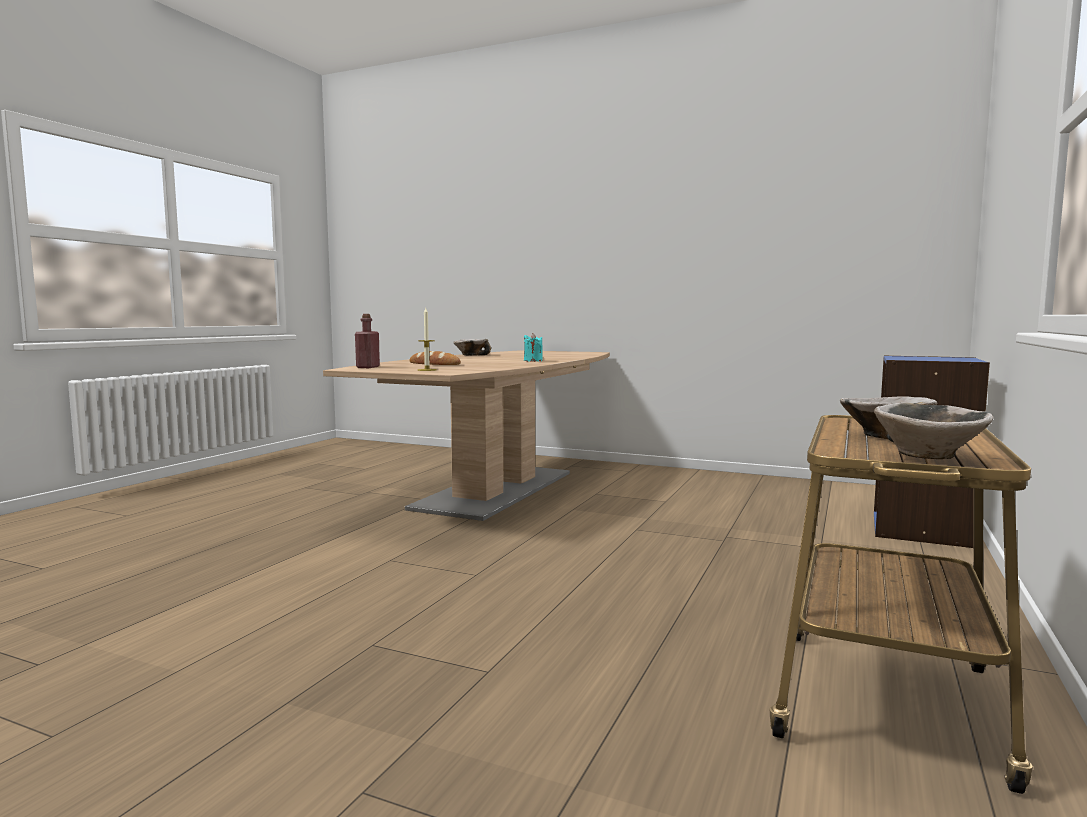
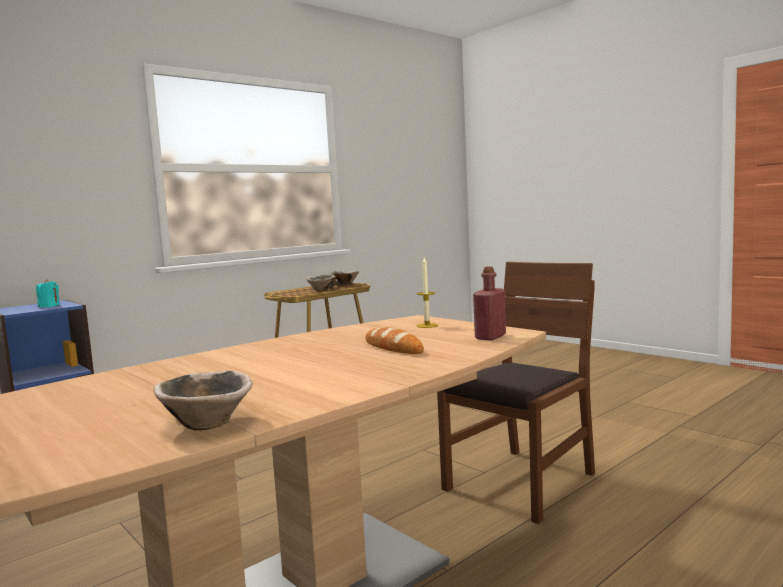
camera: 155 degrees left, 0 degrees up
(348, 555) = (521, 482): none -> brown chair
(533, 361) = (228, 358): turquoise candle -> turquoise candle (49, 306)

